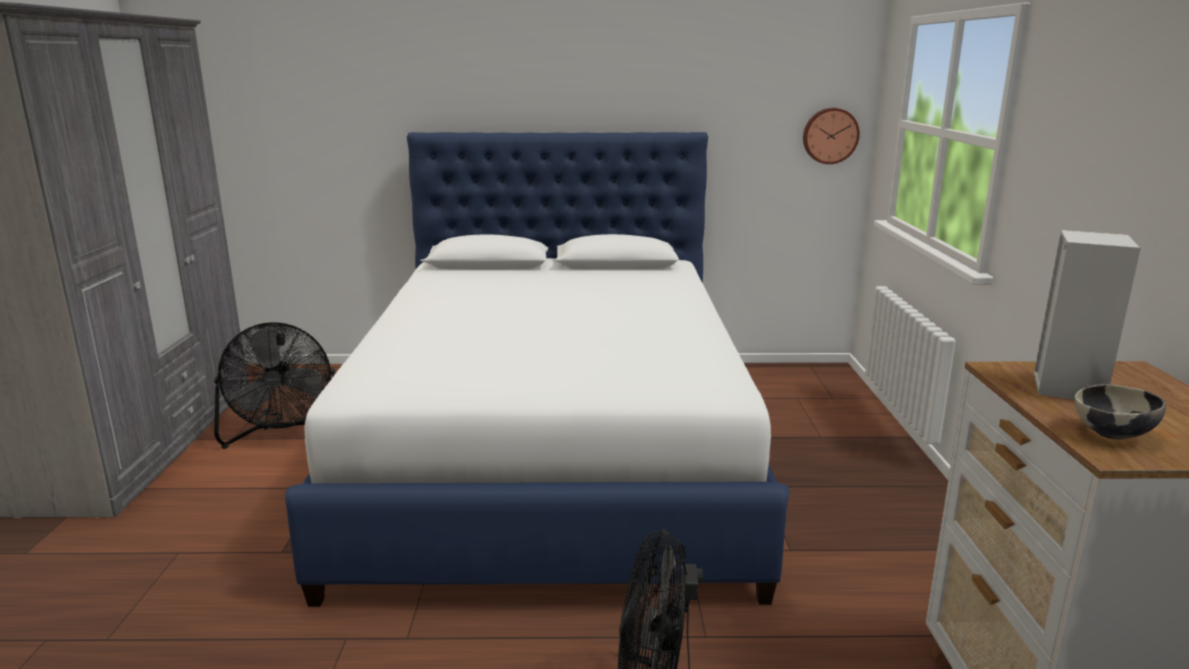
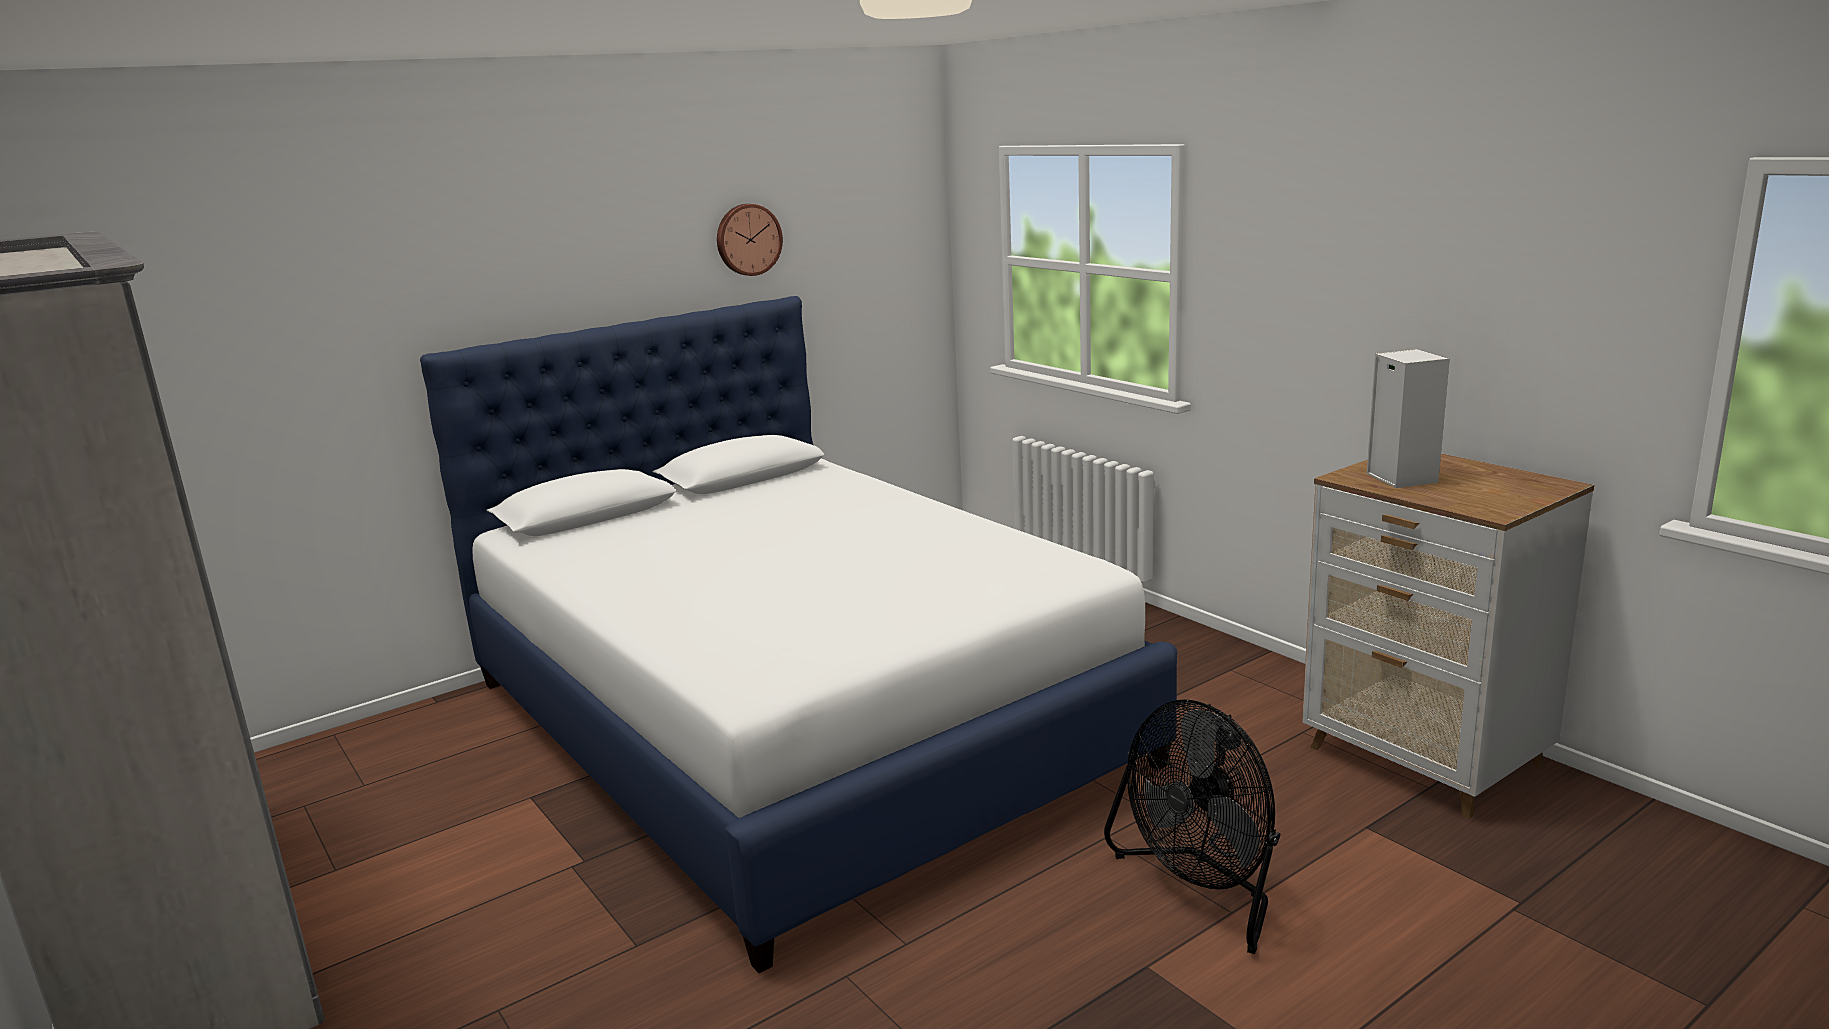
camera: 35 degrees left, 0 degrees up
(281, 433) = (403, 835): black fan -> none
(830, 135) = (913, 279): wall clock -> wall clock (748, 239)
(1112, 434) = (1475, 501): bowl -> none

